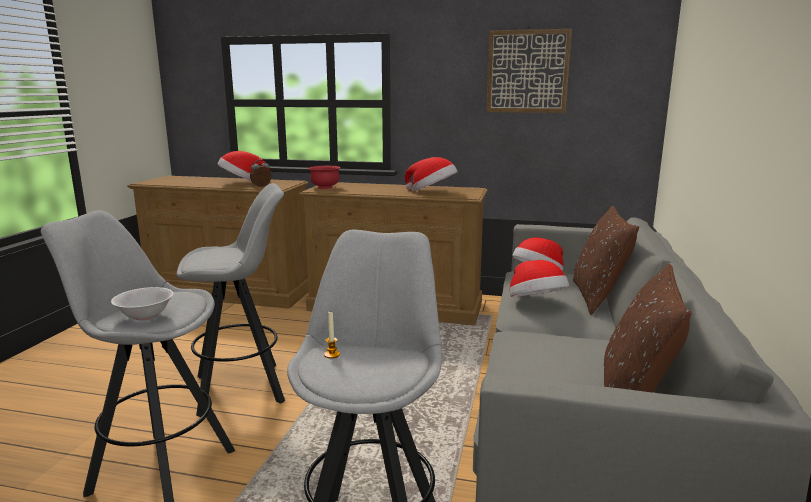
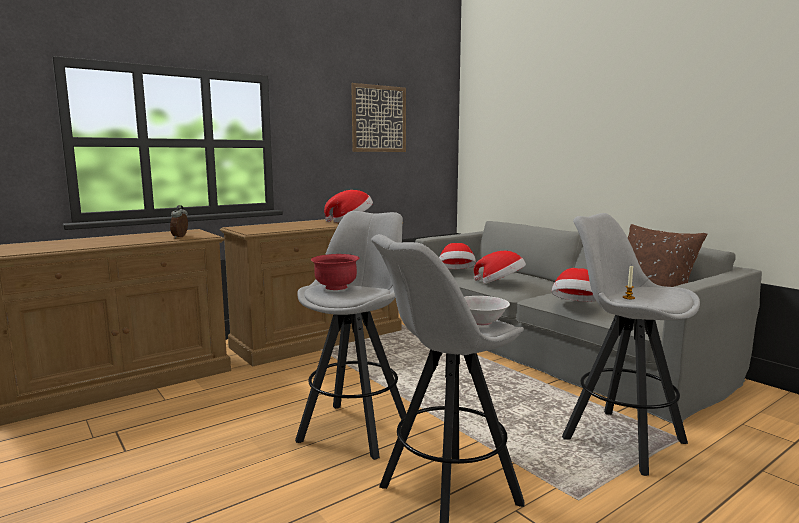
camera: 50 degrees left, 5 degrees down
(243, 183) = (140, 238): hat -> hat (576, 306)
(325, 187) = (250, 230): red bowl -> red bowl (335, 287)
(598, 298) = (514, 273): brown pillow -> none

